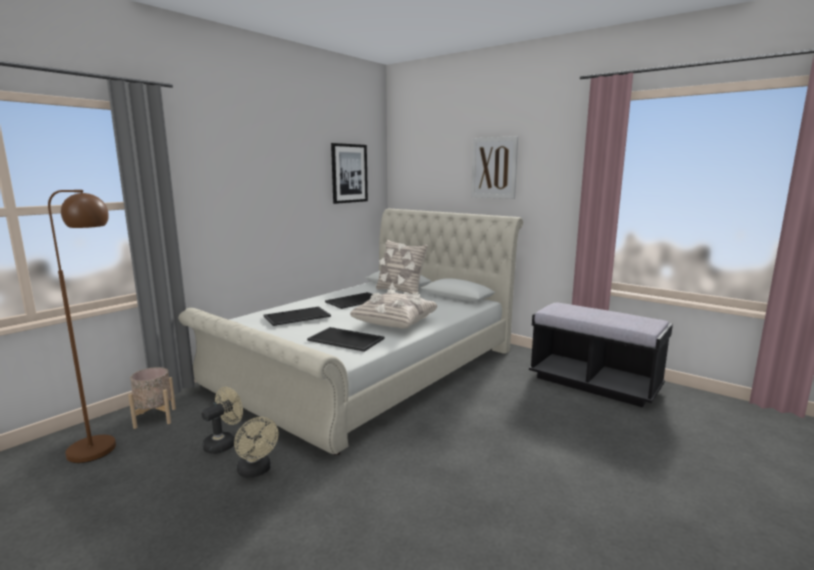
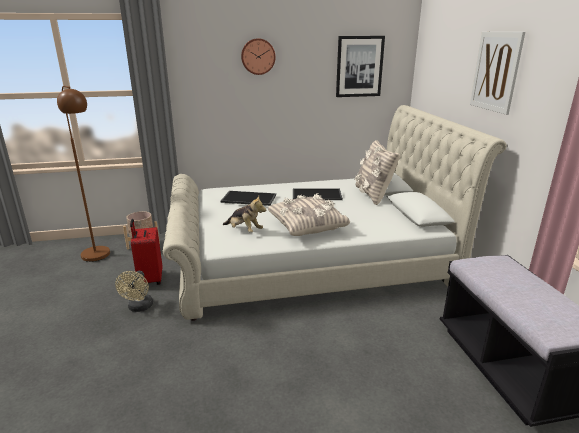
camera: 40 degrees right, 10 degrees up
(224, 443) = (150, 279): beige fan -> red suitcase
(262, 161) = (258, 56): none -> wall clock
(344, 340) = (244, 230): tray -> plush toy

